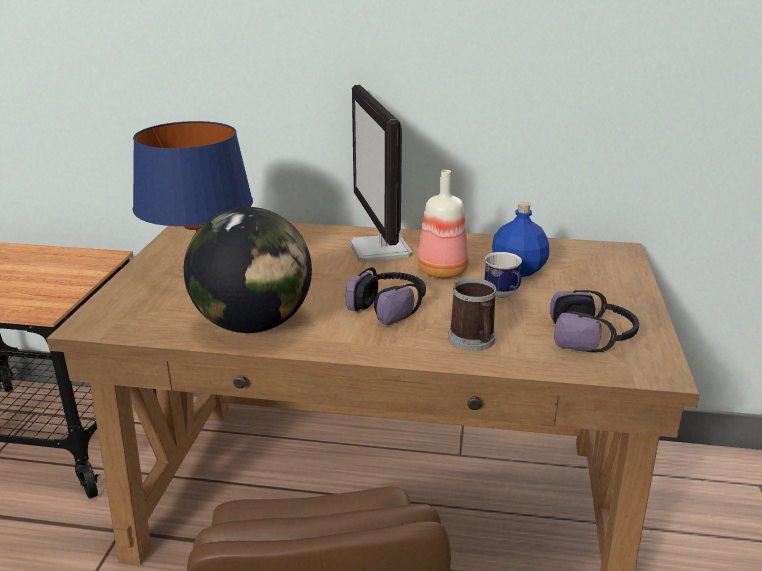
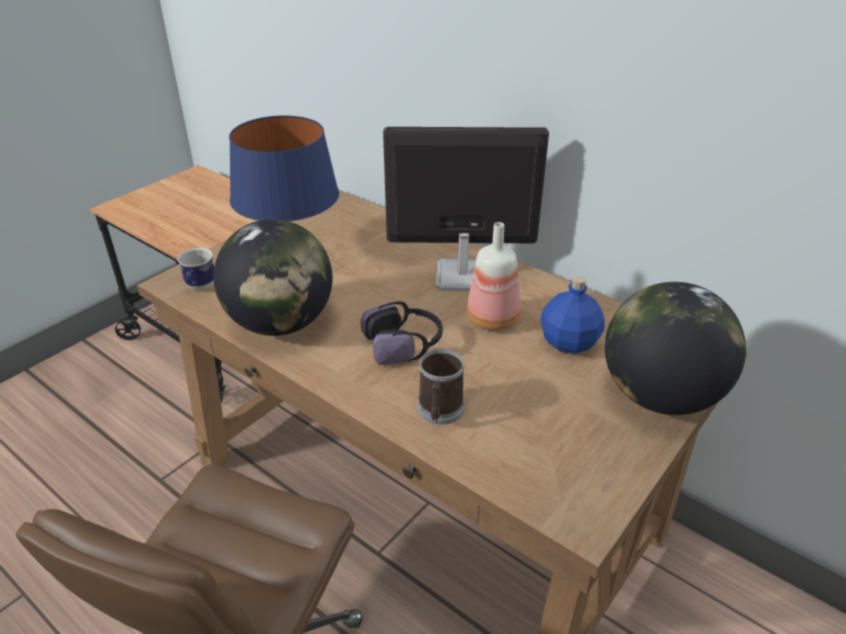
camera: 30 degrees right, 10 degrees up
(381, 250) = (461, 276): monitor -> monitor turned 75 degrees clockwise
(503, 295) = (522, 368): mug -> mug (200, 288)
(592, 338) = (557, 453): headphones -> none
(618, 283) = (660, 396): none -> globe

